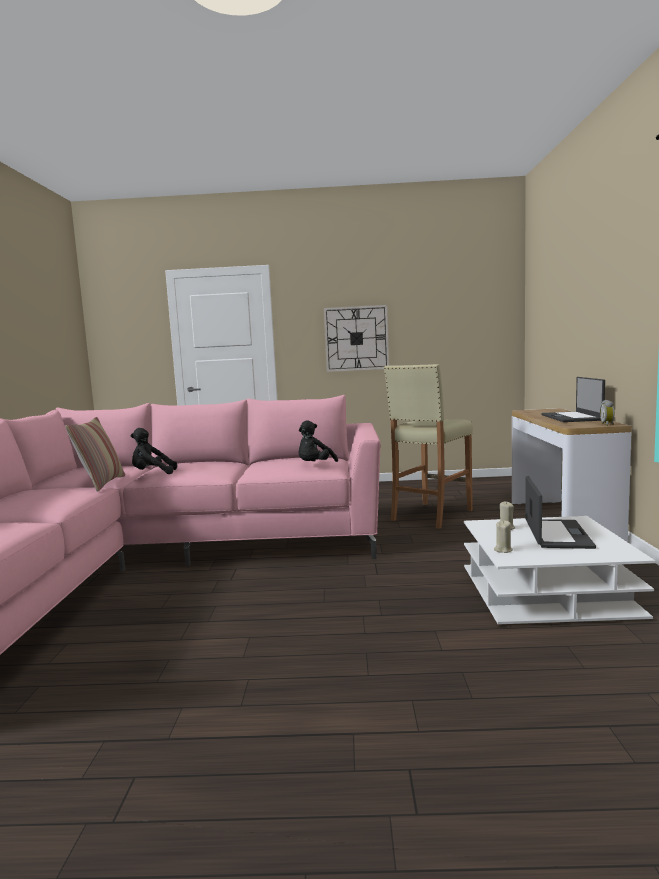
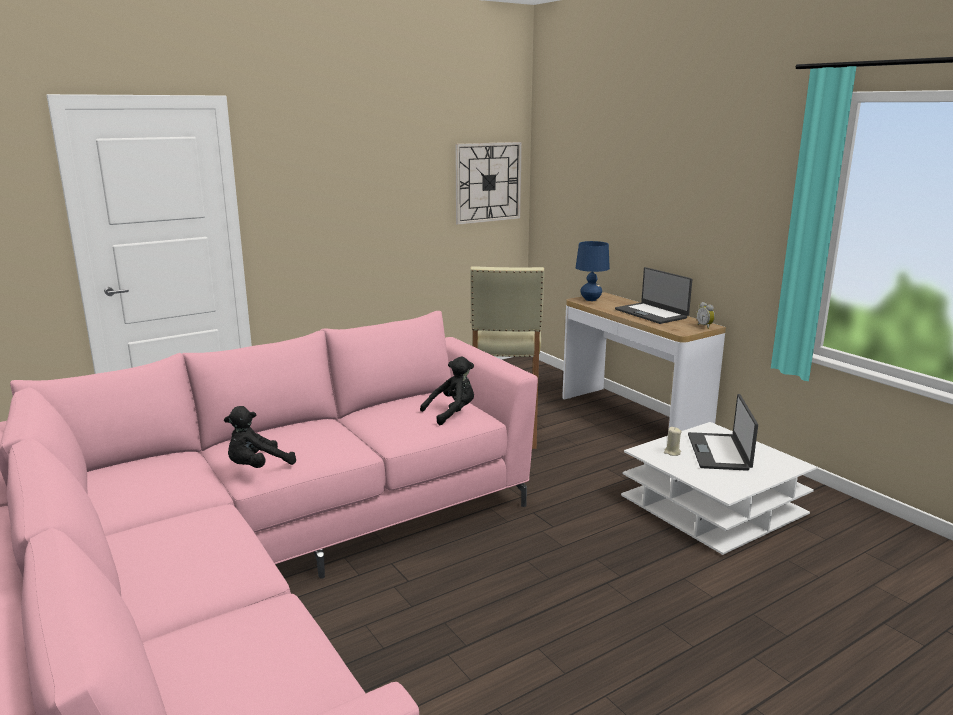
camera: 35 degrees left, 10 degrees up
(101, 484) = (202, 501): pillow -> none
(314, 466) = (452, 413): black plush toy -> black plush toy turned 120 degrees counterclockwise
(356, 338) = (350, 204): wall clock -> wall clock (488, 182)
(503, 550) = (707, 482): beige candle -> none
(534, 410) = (590, 299): none -> blue table lamp
(556, 534) = (719, 452): laptop -> laptop turned 150 degrees counterclockwise

